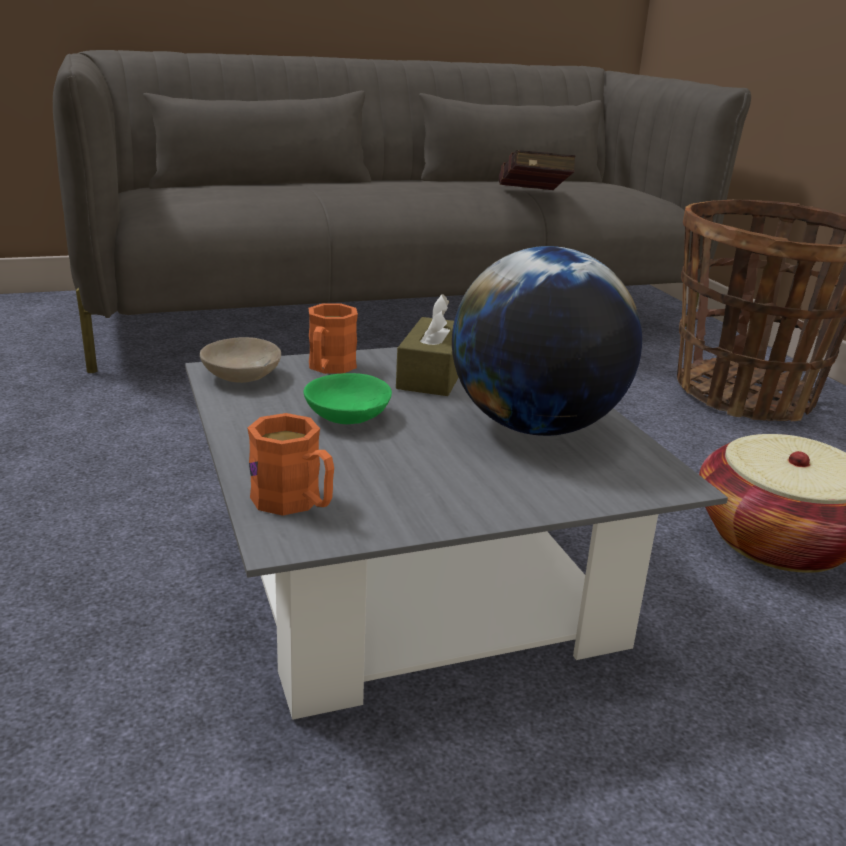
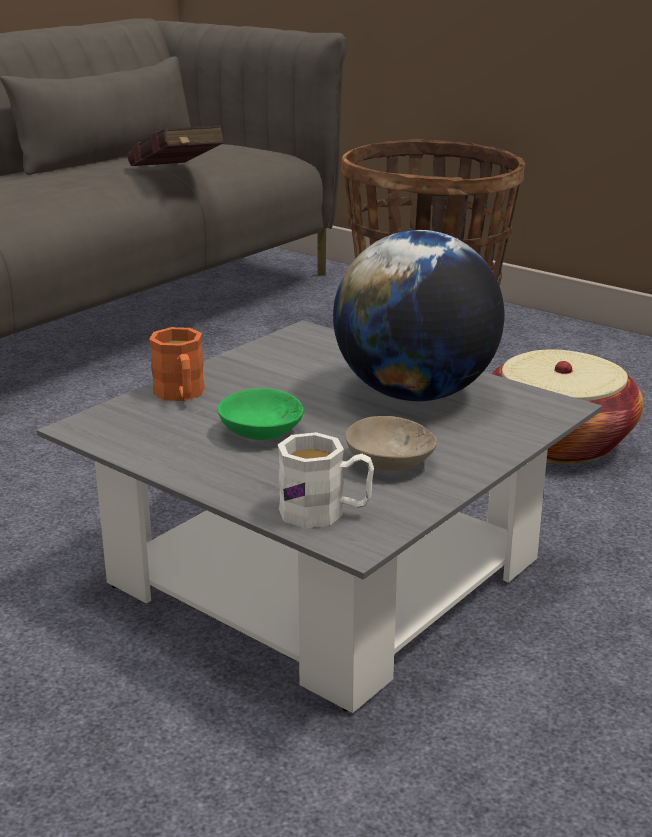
camera: 30 degrees left, 0 degrees up
(239, 375) = (110, 425): beige bowl -> beige bowl (386, 462)
(295, 503) = (325, 513): orange mug -> white mug
(433, 375) = (277, 374): brown tissue box -> none

